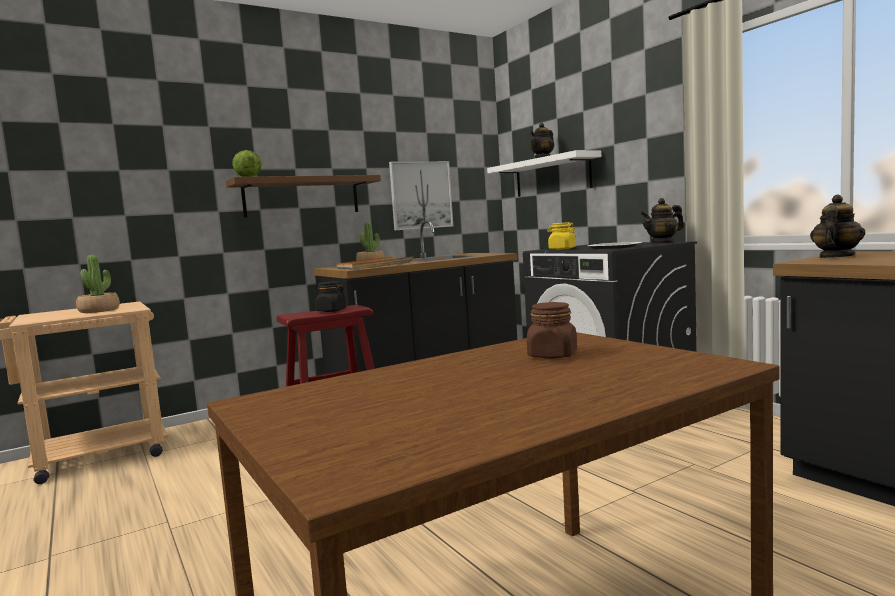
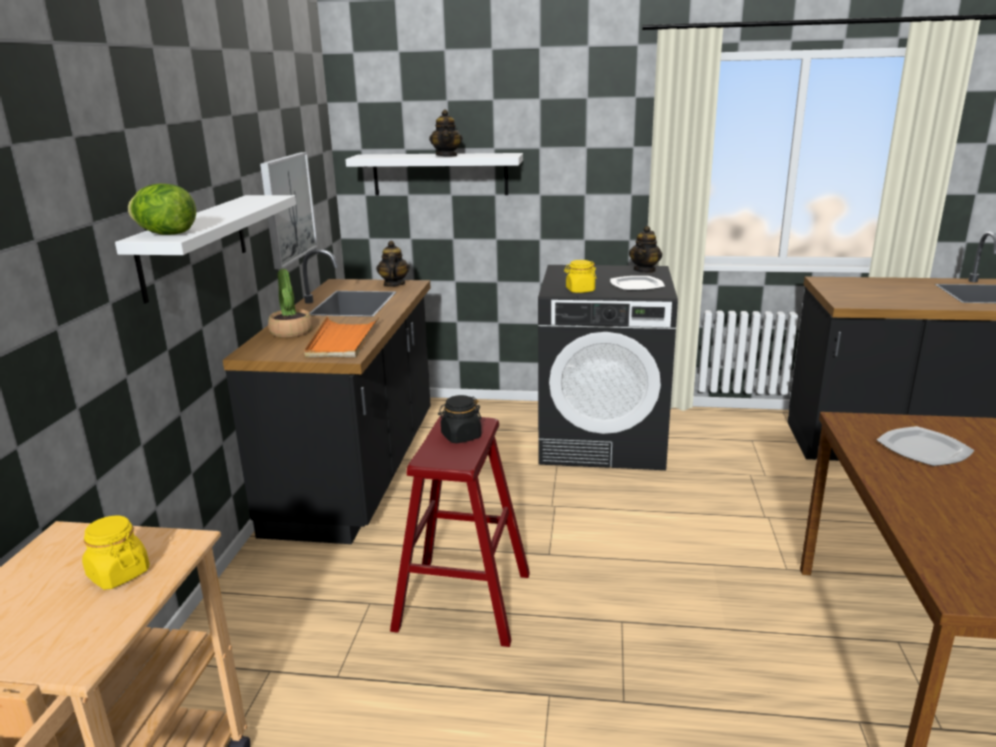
camera: 50 degrees left, 15 degrees up
(99, 310) = (118, 574): potted plant -> yellow jar
(302, 197) = (195, 245): brown shelf -> white shelf
(552, 355) = (922, 449): brown jar -> plate
(836, 257) = (840, 293): teapot -> teapot (394, 284)

